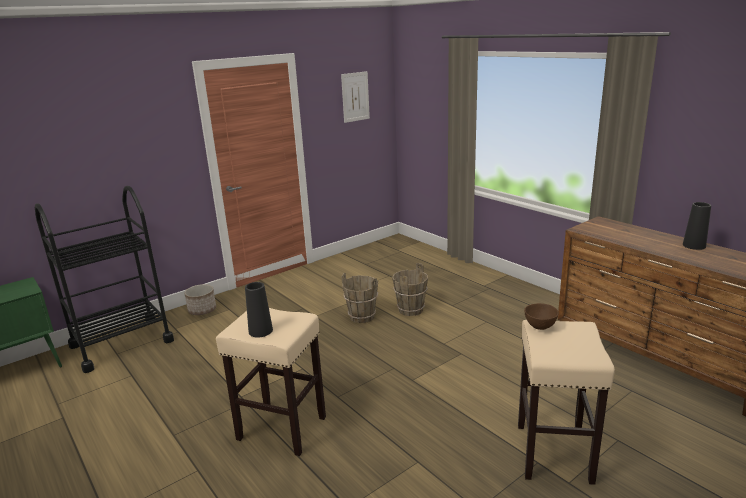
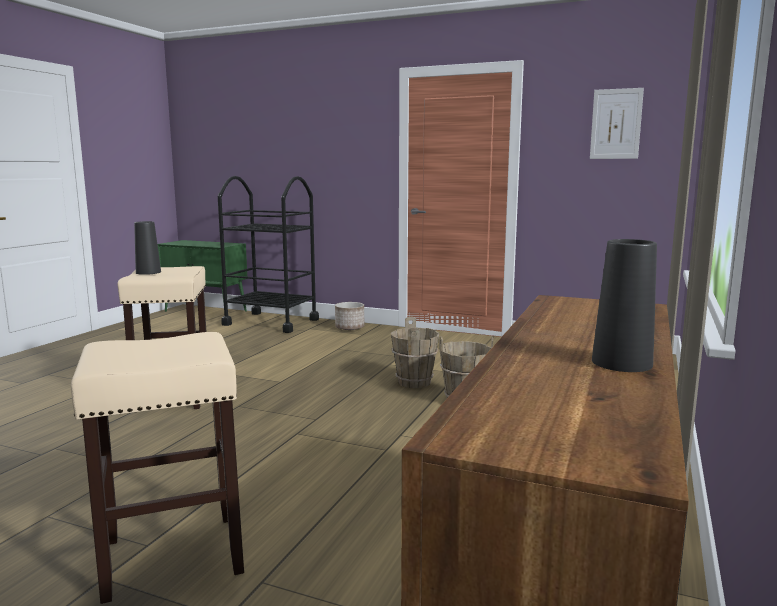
camera: 60 degrees right, 10 degrees down
(540, 326) = (195, 337): brown bowl -> none

